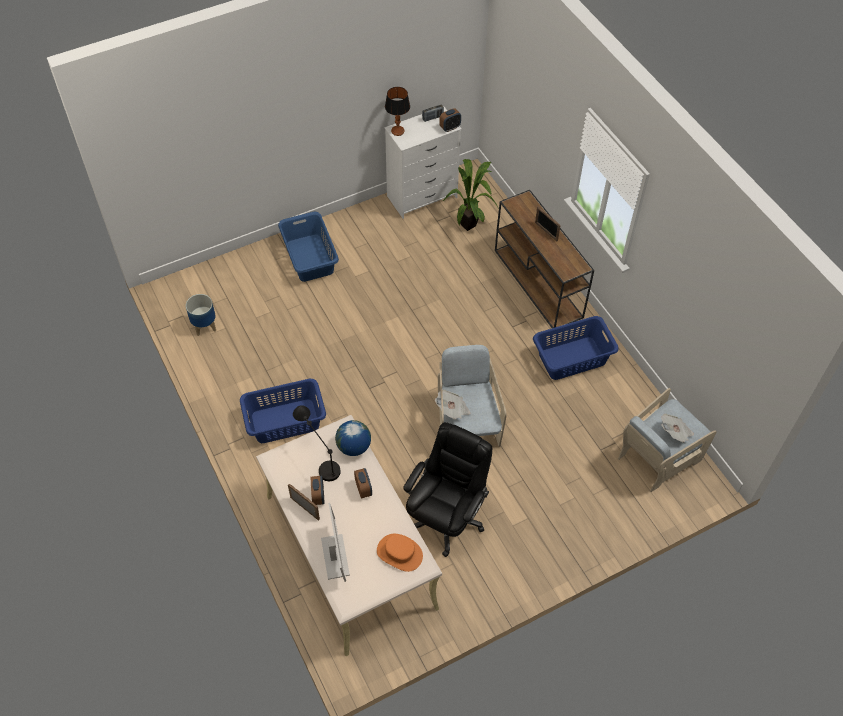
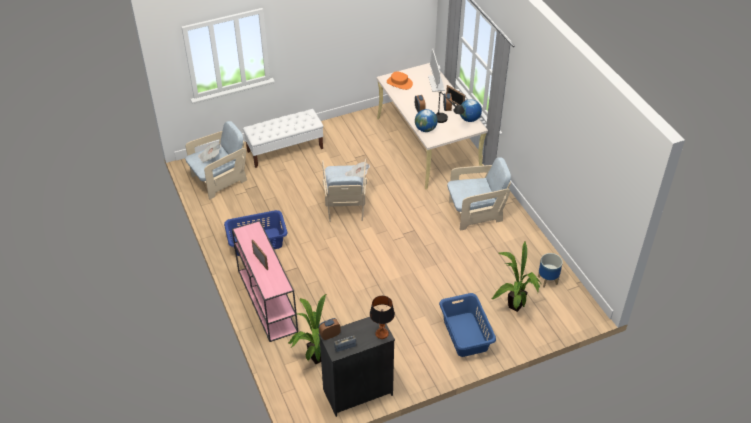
camera: 175 degrees left, 10 degrees down
(251, 289) = (513, 308): none -> potted plant
(283, 473) = (469, 119): none -> globe
(284, 421) = (475, 213): blue laundry basket -> beige armchair
(422, 197) = (357, 392): white dresser -> black dresser
(446, 517) = (367, 156): black office chair -> none
(539, 284) = (266, 300): brown console table -> pink console table
(577, 523) = (285, 150): none -> white bench

